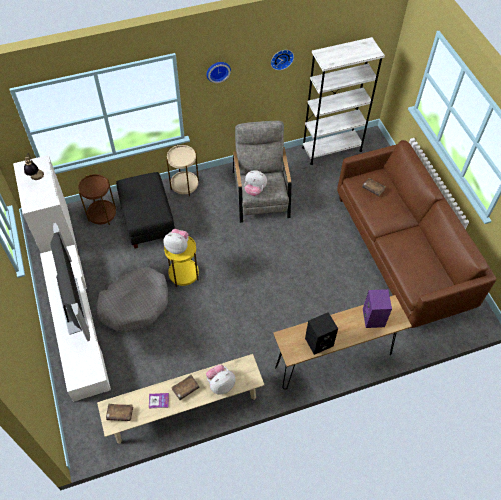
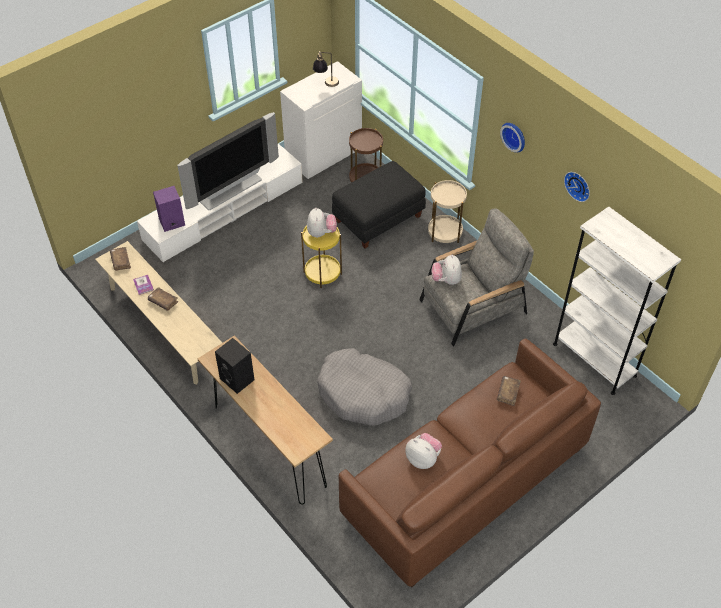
camera: 70 degrees right, 5 degrees down
(135, 304) = (267, 246): grey dog bed -> grey dog bed (363, 394)
(220, 384) = (178, 328): plush toy -> plush toy (423, 458)
(374, 318) = (289, 424): purple speaker -> purple speaker (171, 222)

